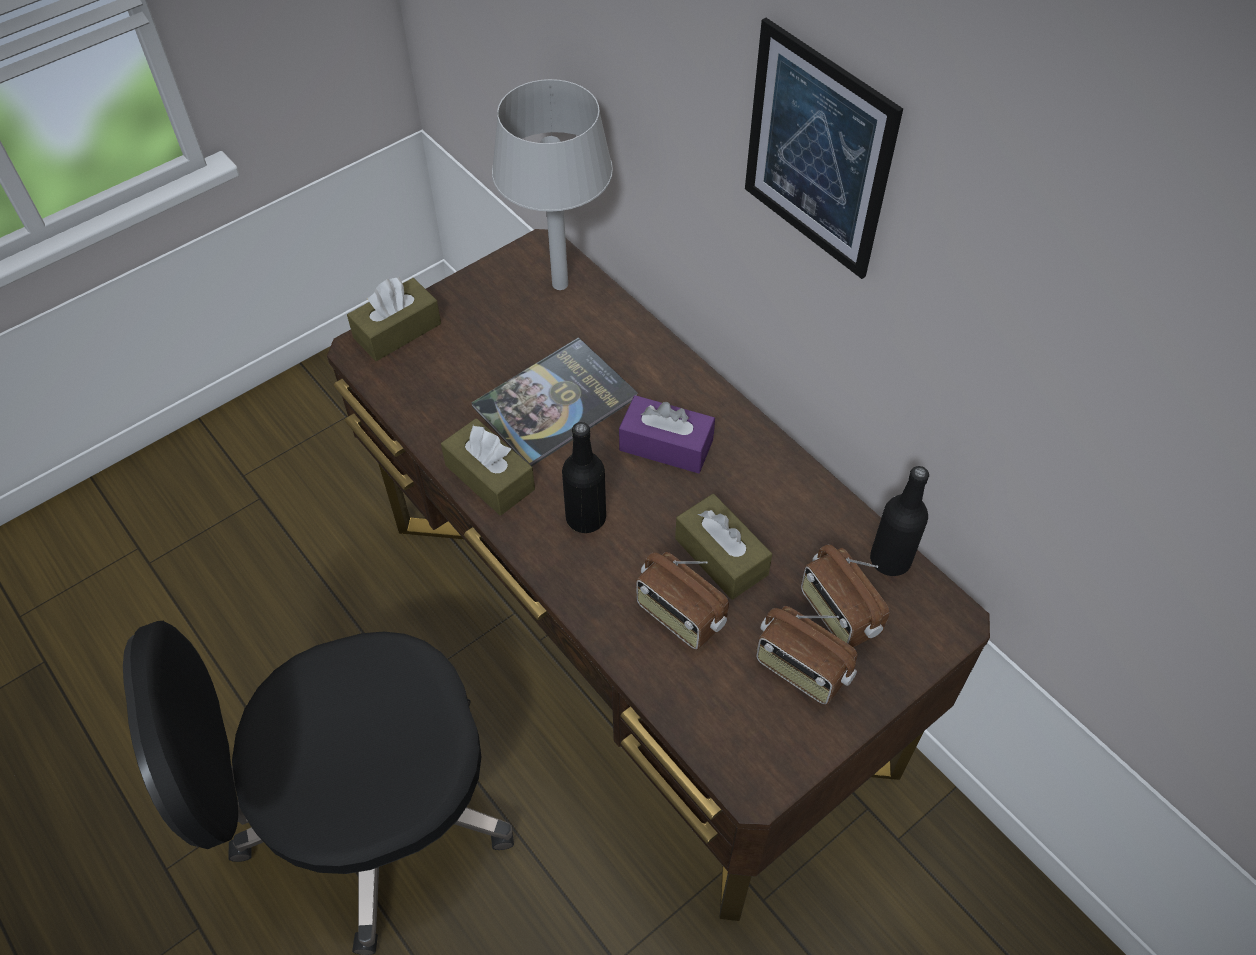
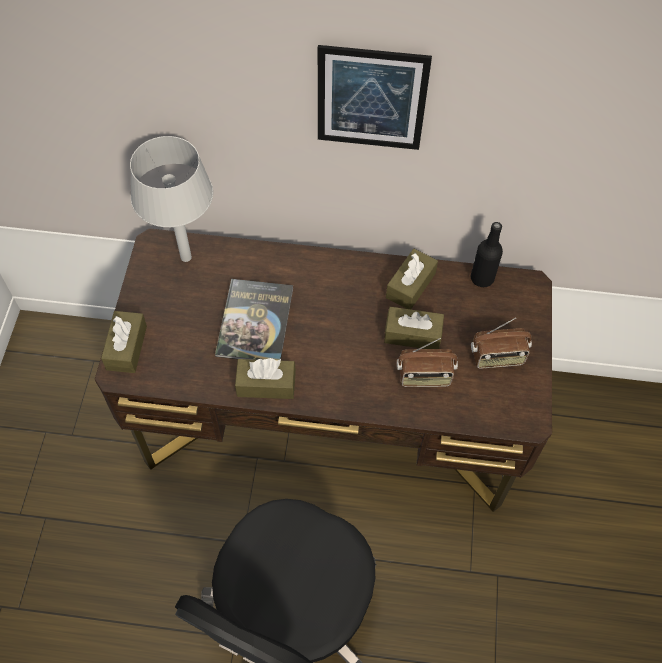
camera: 45 degrees left, 5 degrees up
(586, 518) = (334, 366): black bottle -> none
(666, 445) = (331, 301): purple tissue box -> none
(784, 499) = (410, 285): none -> brown tissue box
(838, 614) = (486, 320): radio -> none

